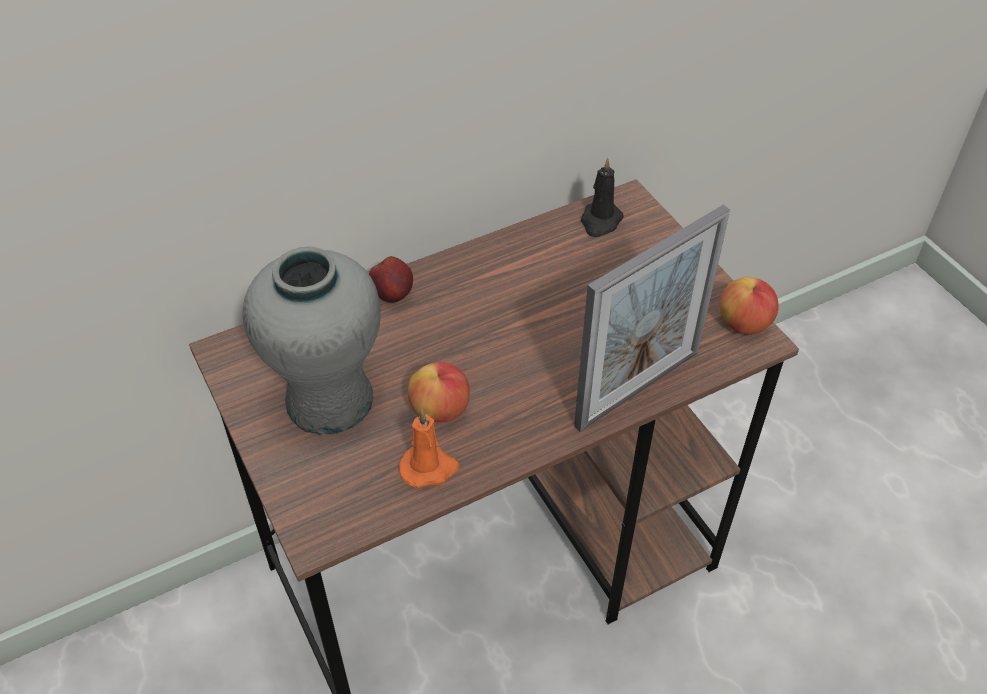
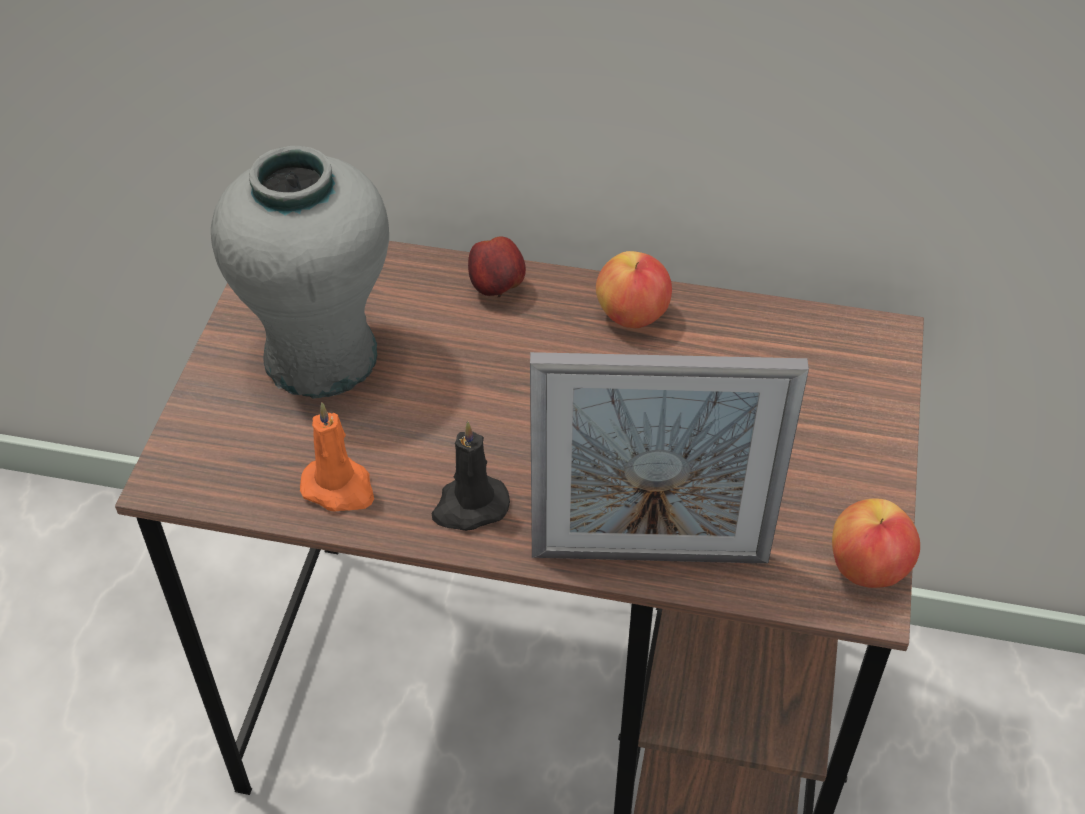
camera: 40 degrees right, 0 degrees up
(440, 410) = (414, 436): apple -> apple (632, 315)
(600, 221) = (819, 341): black candle -> black candle (469, 506)

